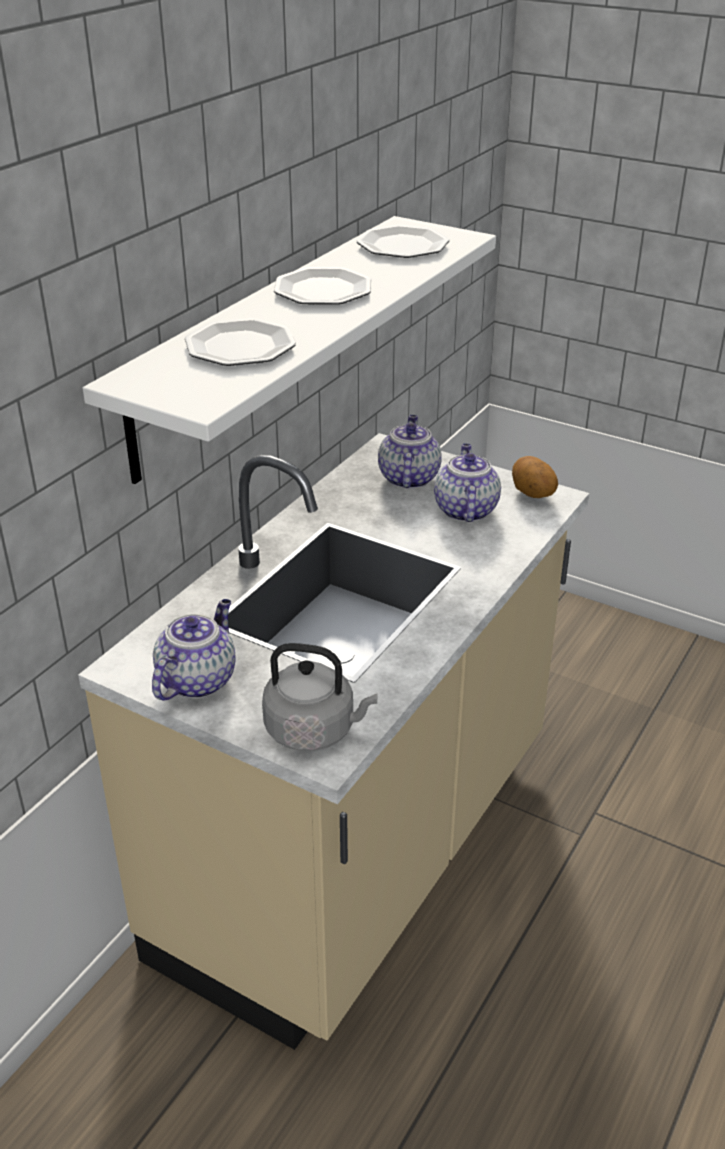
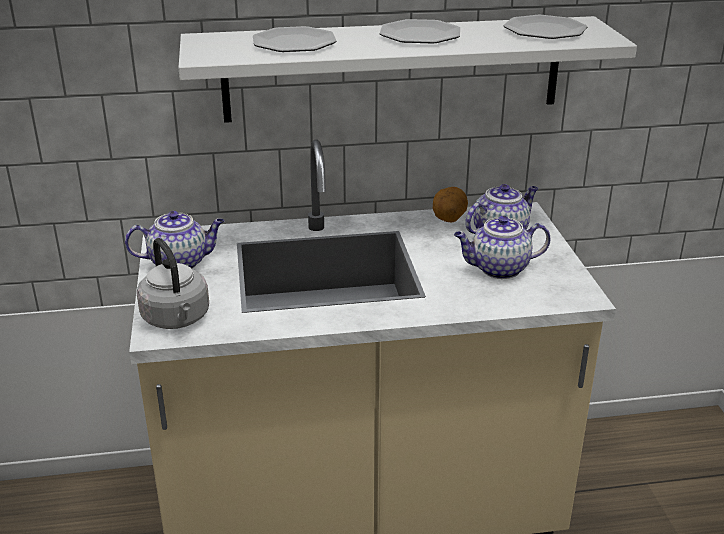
camera: 50 degrees right, 5 degrees down
(465, 510) = (498, 269): teapot -> teapot turned 150 degrees counterclockwise
(532, 495) = (566, 286): potato -> potato (448, 219)

